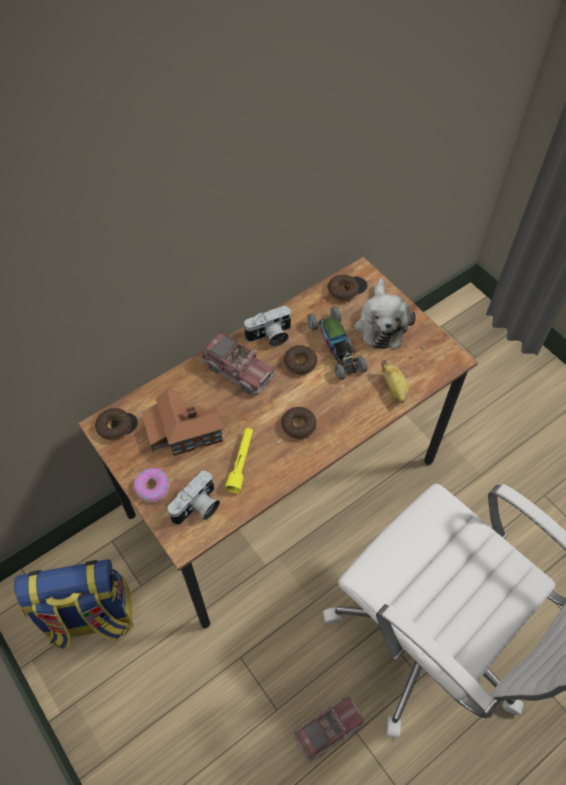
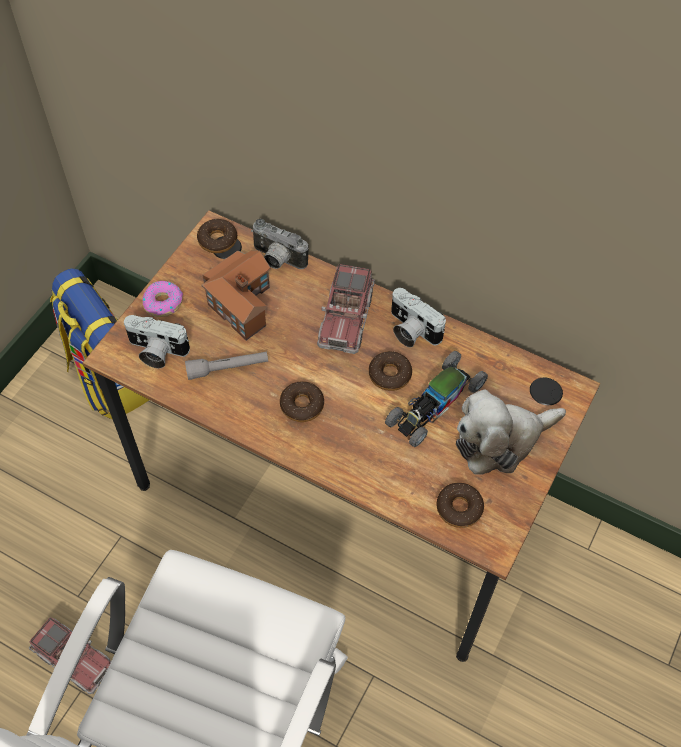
camera: 65 degrees right, 0 degrees up
(159, 394) = (277, 260): none -> camera
(241, 462) = (228, 368): yellow flashlight -> grey flashlight
(342, 291) = (525, 380): donut -> donut (459, 508)
(394, 388) = (408, 489): banana -> none

